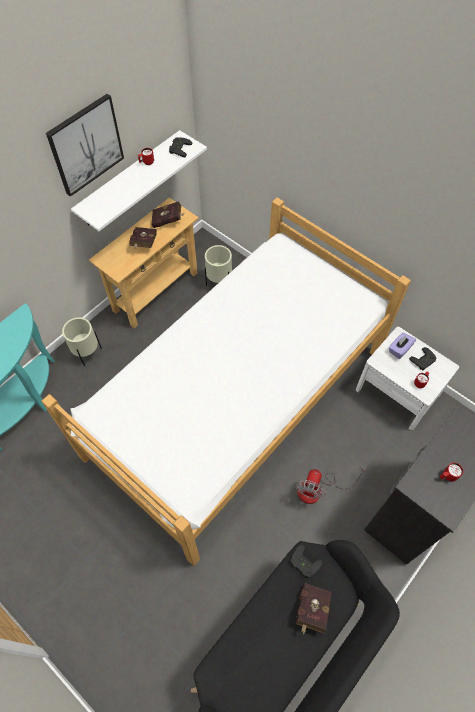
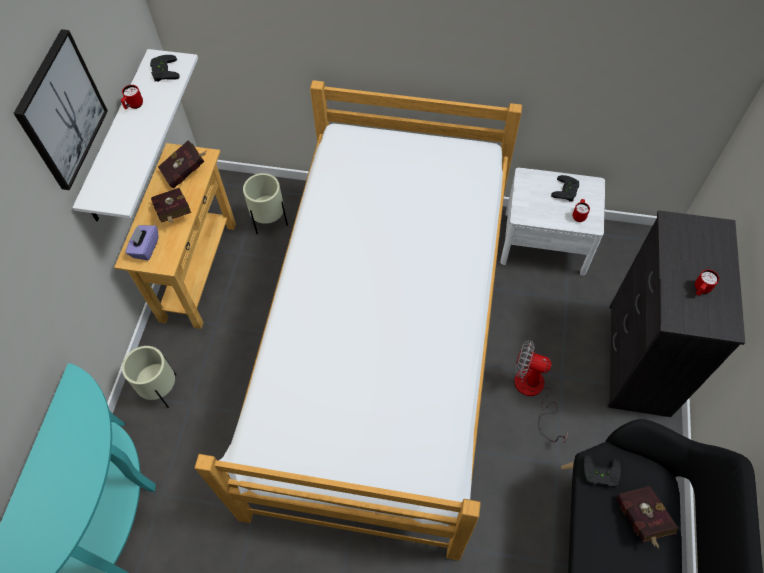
camera: 30 degrees left, 0 degrees up
(317, 489) = (533, 393): fan -> fan turned 120 degrees clockwise
(399, 349) = (535, 191): purple tissue box -> purple tissue box (145, 248)

